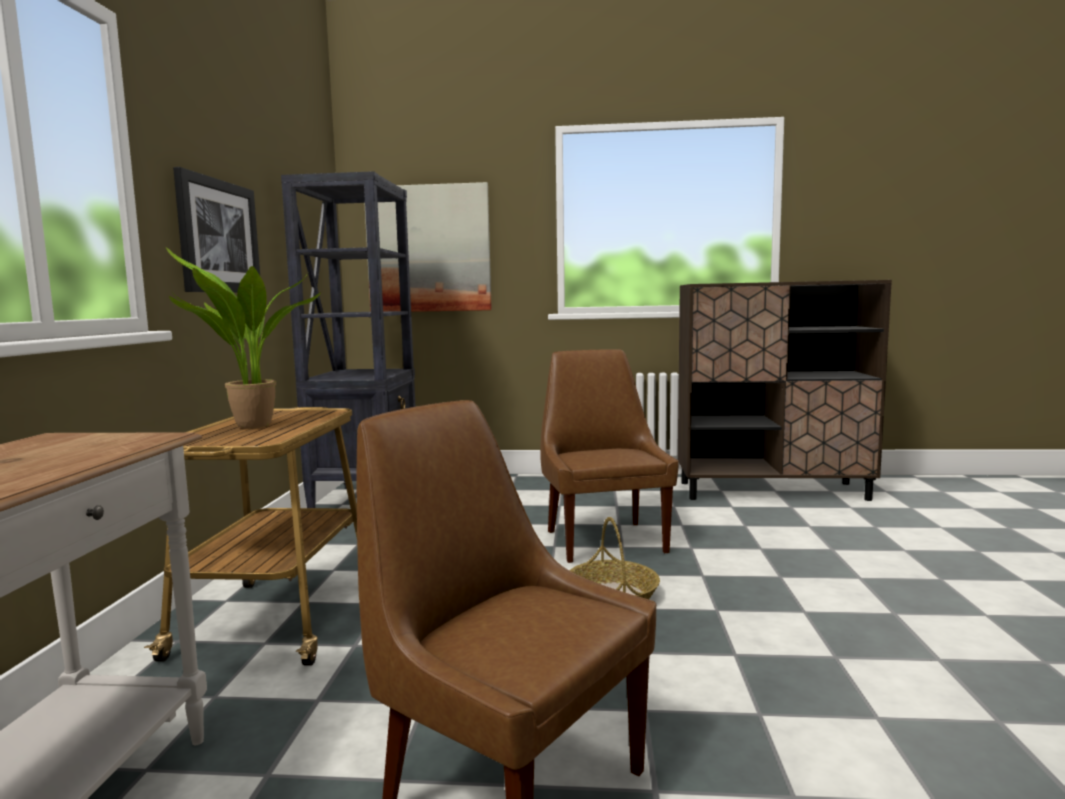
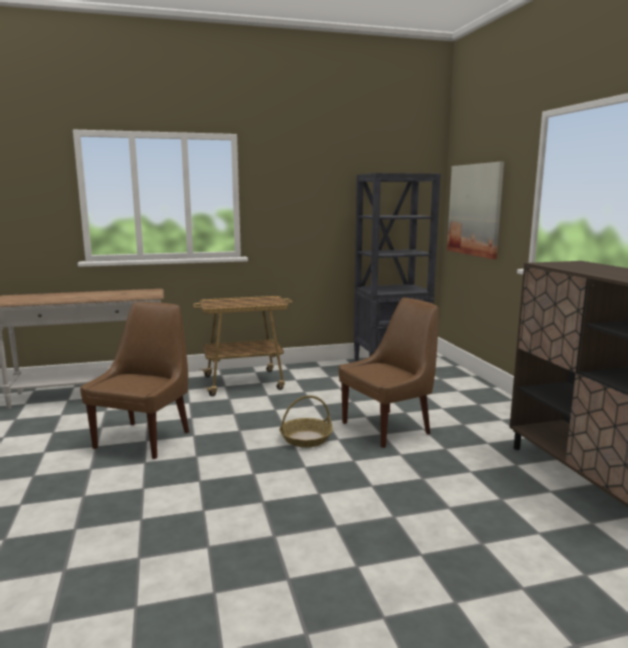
camera: 70 degrees right, 5 degrees up
(218, 236) = (298, 213): picture -> none
(250, 427) = (239, 301): potted plant -> none

